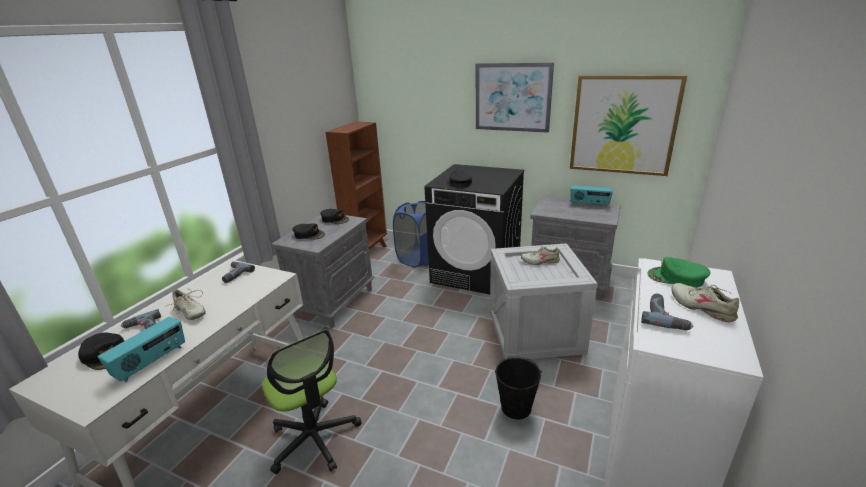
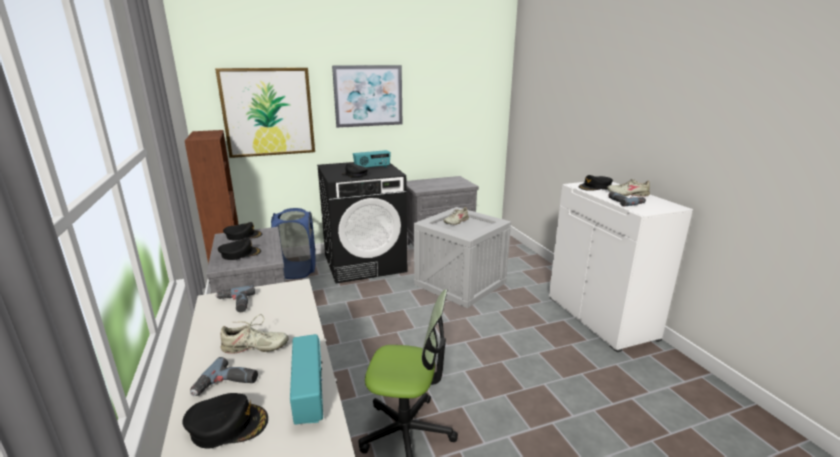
camera: 45 degrees left, 5 degrees down
(516, 407) = (510, 329): black bucket -> none
(589, 204) = (442, 179): radio -> radio (372, 168)
(623, 125) = (455, 113): picture -> picture (268, 112)
(676, 278) = (595, 187): green cap -> black cap

